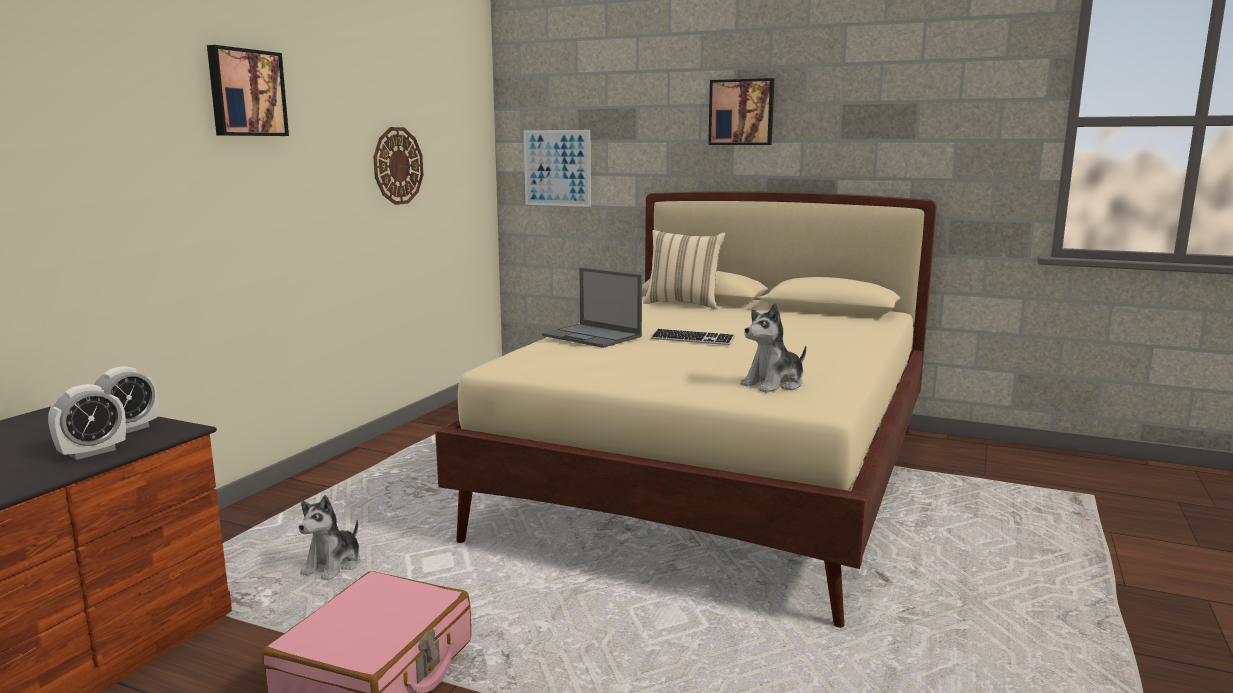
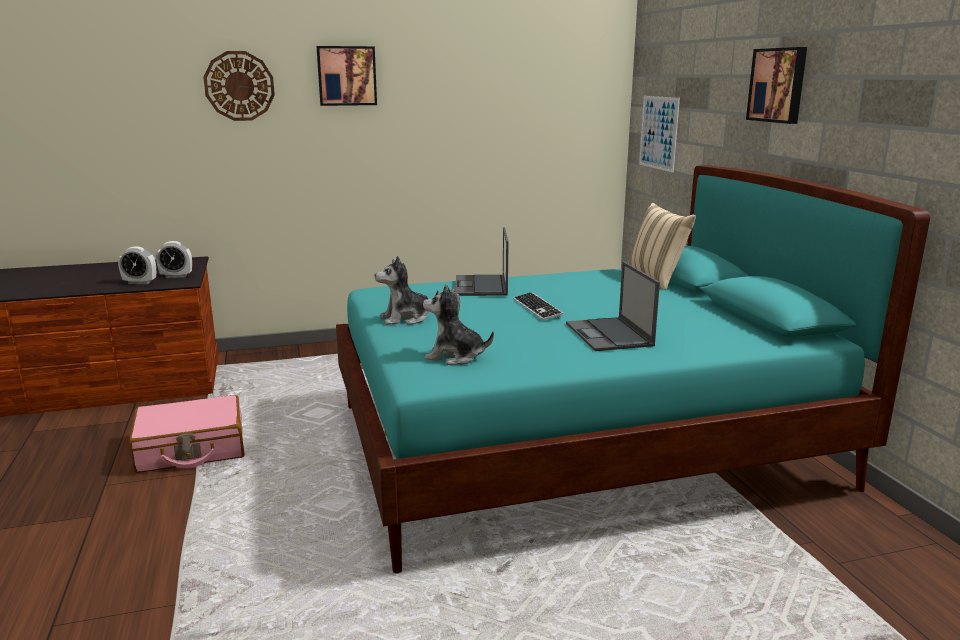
camera: 50 degrees right, 5 degrees up
(333, 565) = (283, 392): plush toy -> plush toy (406, 319)
(398, 166) = (495, 126): wall clock -> wall clock (239, 86)
(719, 479) = (578, 445): beige bed -> turquoise bed
(798, 341) = (609, 335): none -> laptop

